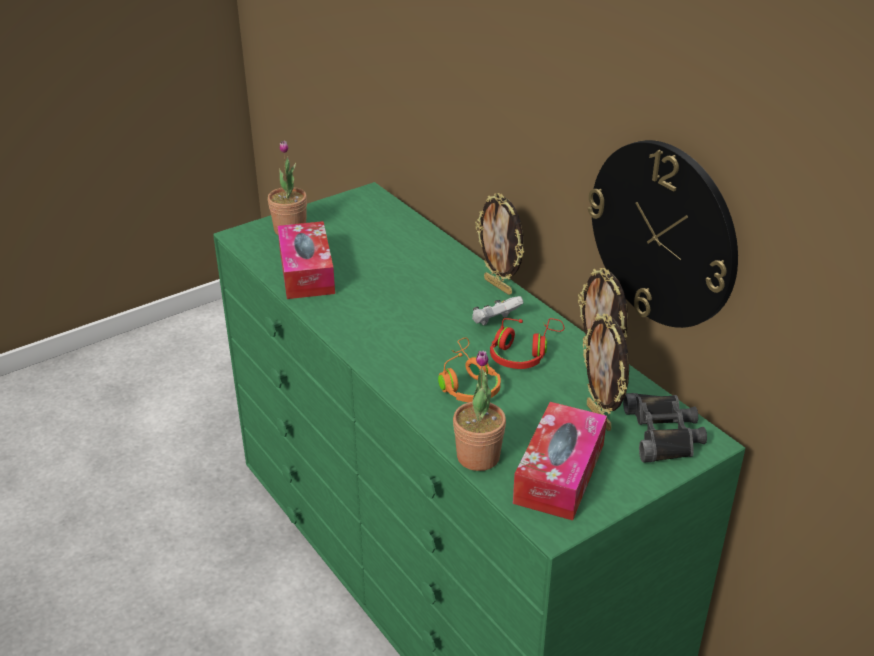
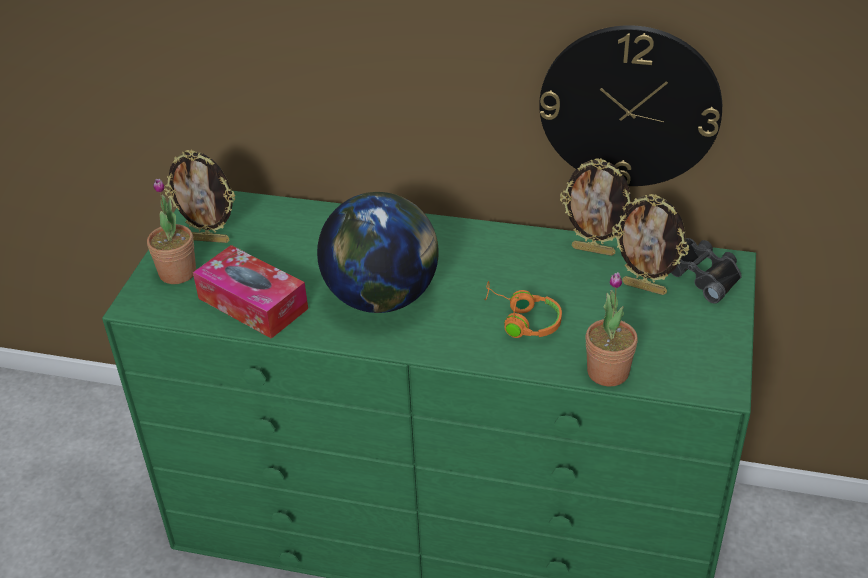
camera: 40 degrees left, 5 degrees up
(392, 313) = (382, 297): none -> globe
(495, 322) = (472, 257): white game controller -> none
(499, 286) = (434, 225): picture frame -> picture frame (210, 239)
(524, 353) = (528, 270): red headphones -> none
(559, 473) = (675, 347): tissue box -> none

